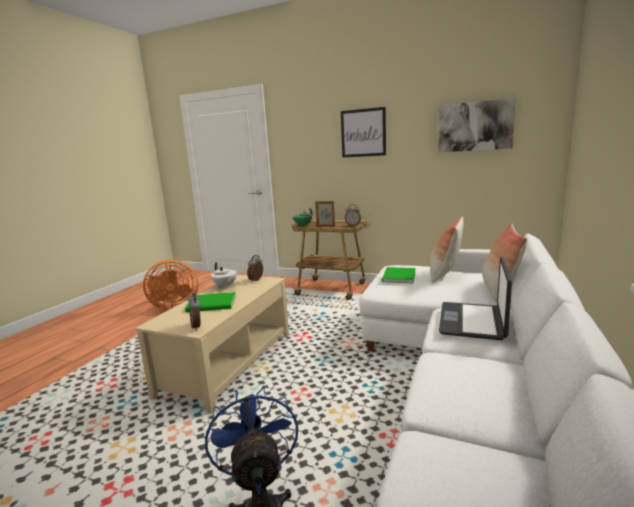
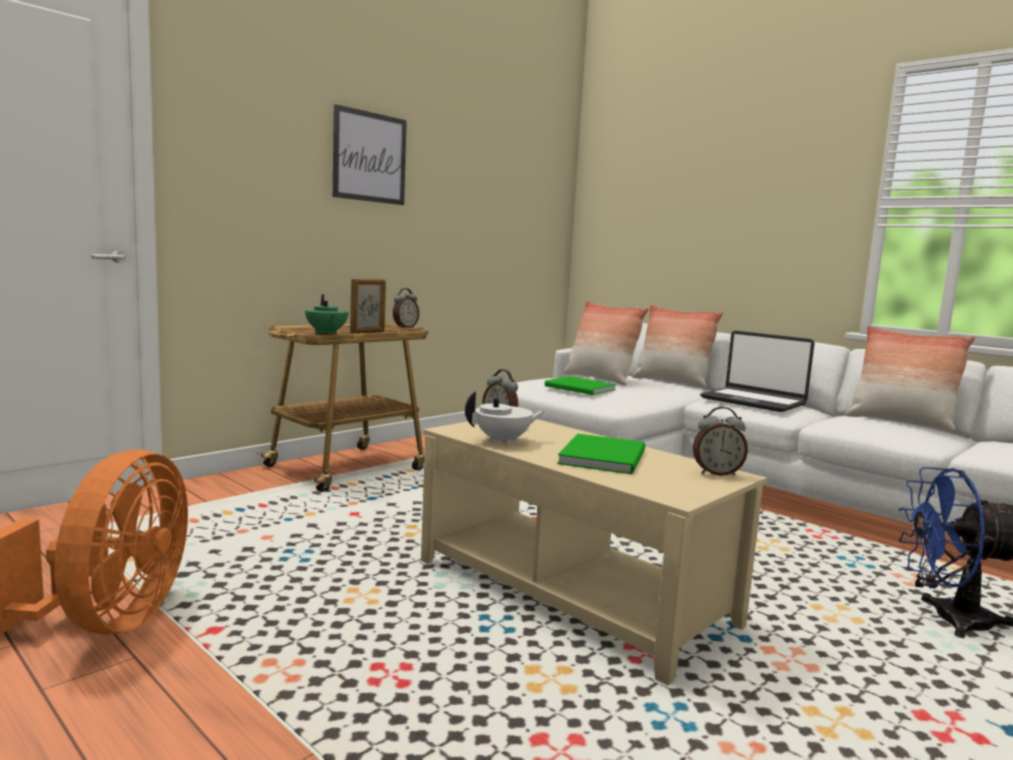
camera: 70 degrees left, 5 degrees down
(475, 126) = (504, 183): picture -> none
(512, 392) = (900, 423): none -> pillow

